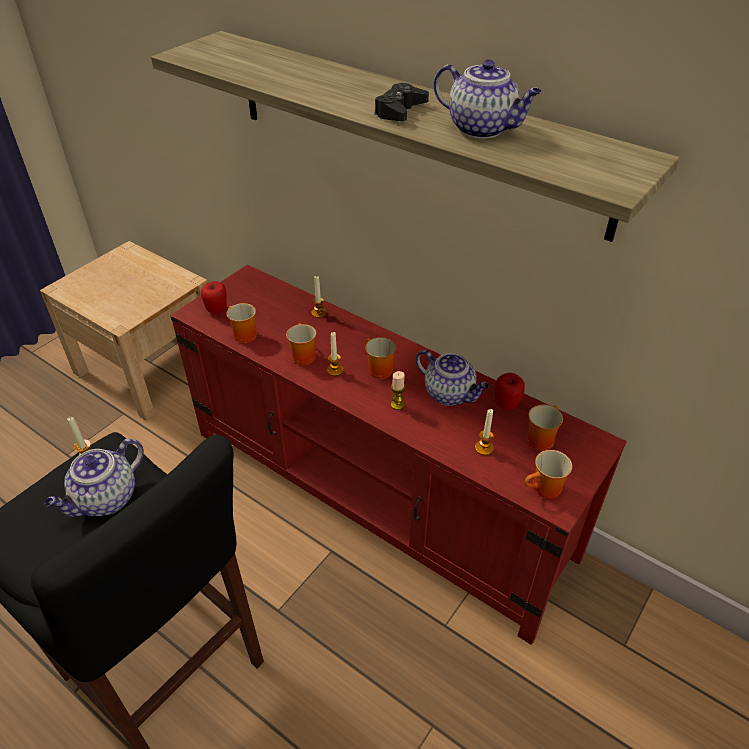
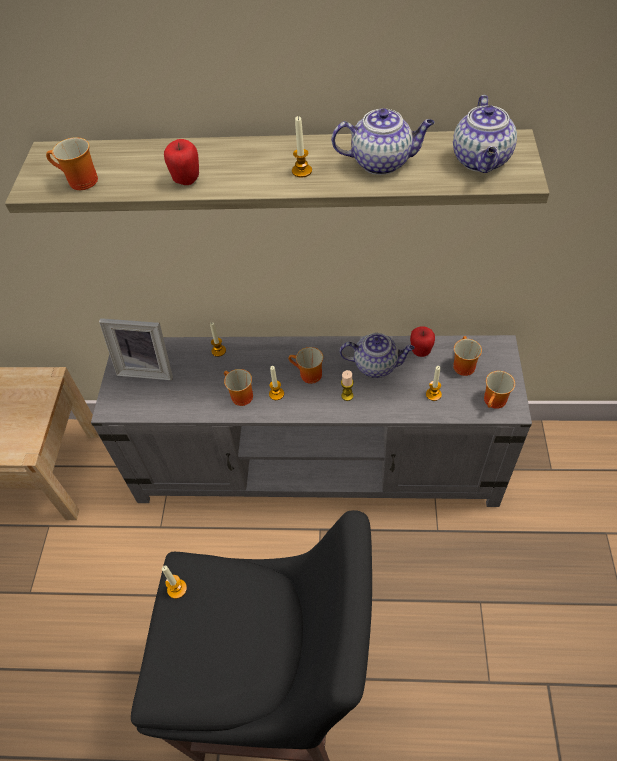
camera: 30 degrees left, 10 degrees up
(106, 499) = (226, 610): teapot -> teapot (481, 161)
(217, 310) = (129, 395): apple -> apple (186, 180)
(242, 335) = (173, 405): mug -> mug (79, 182)
(250, 298) = (147, 368): none -> picture frame
(377, 493) = (318, 464): red tv stand -> grey tv stand
(400, 111) = (302, 171): black game controller -> candle

